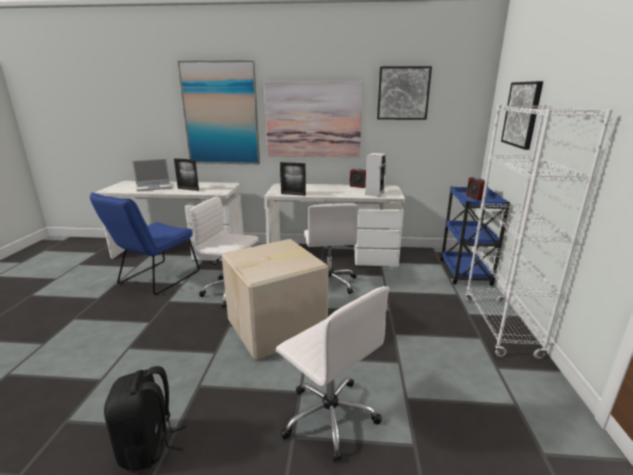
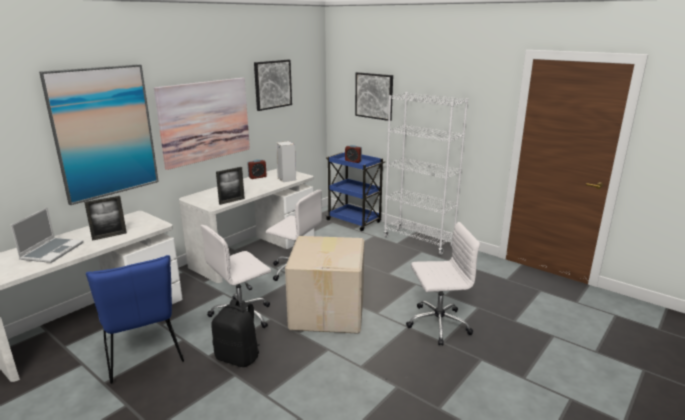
camera: 55 degrees left, 0 degrees up
(149, 446) = (404, 402): black backpack -> black backpack (238, 357)

